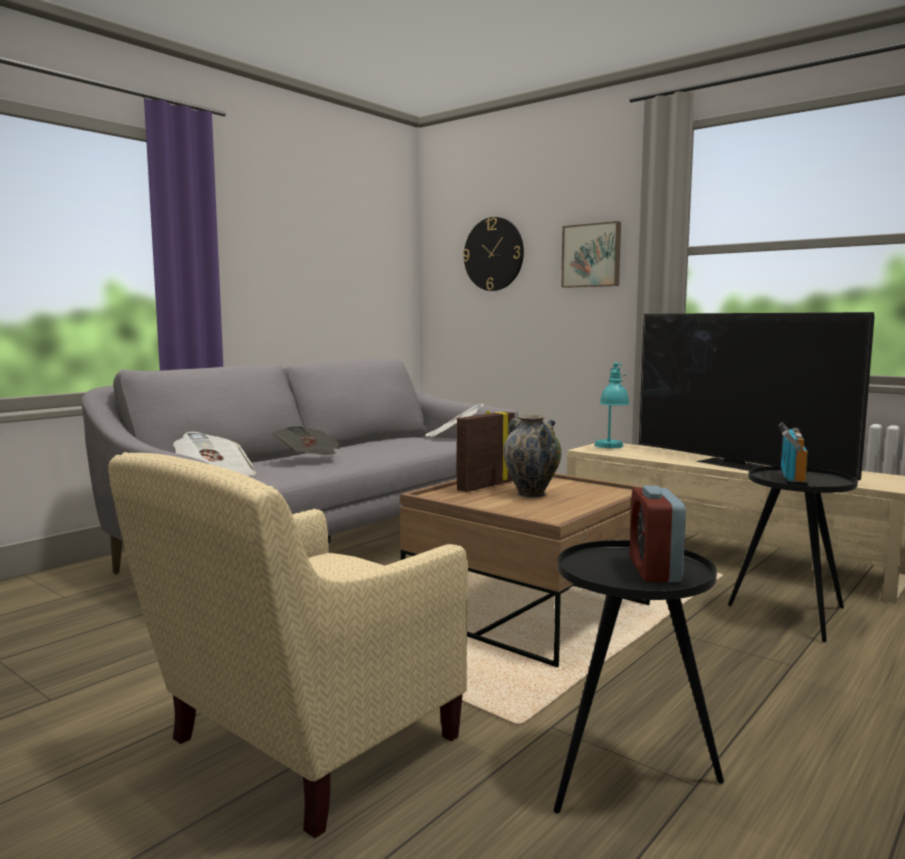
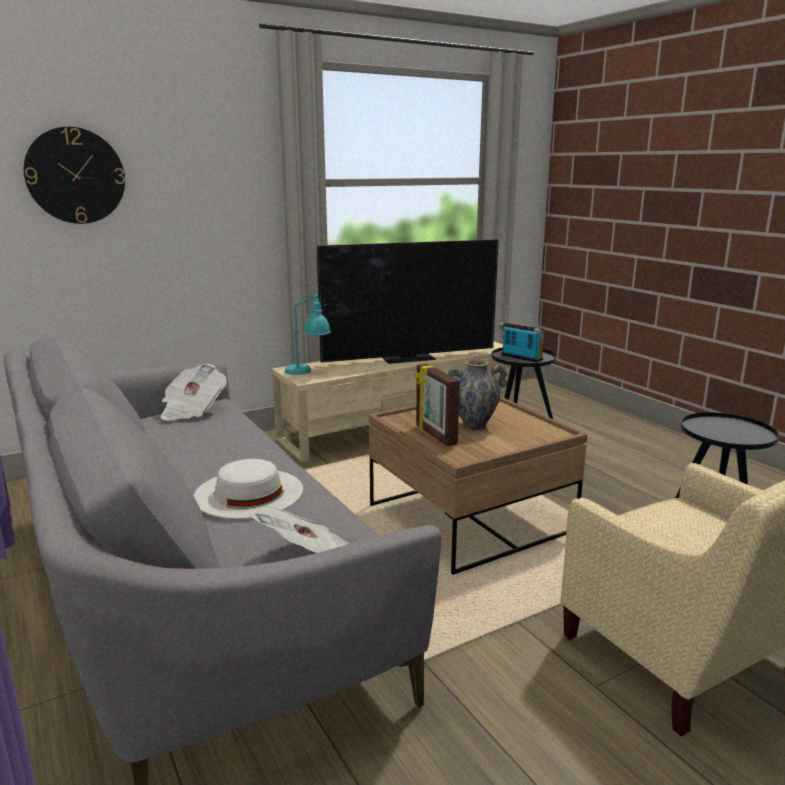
camera: 70 degrees left, 10 degrees up
(310, 460) = (249, 492): newspaper -> white hat
(592, 255) = (216, 183): picture -> none
(654, 570) = (729, 427): alarm clock -> none

